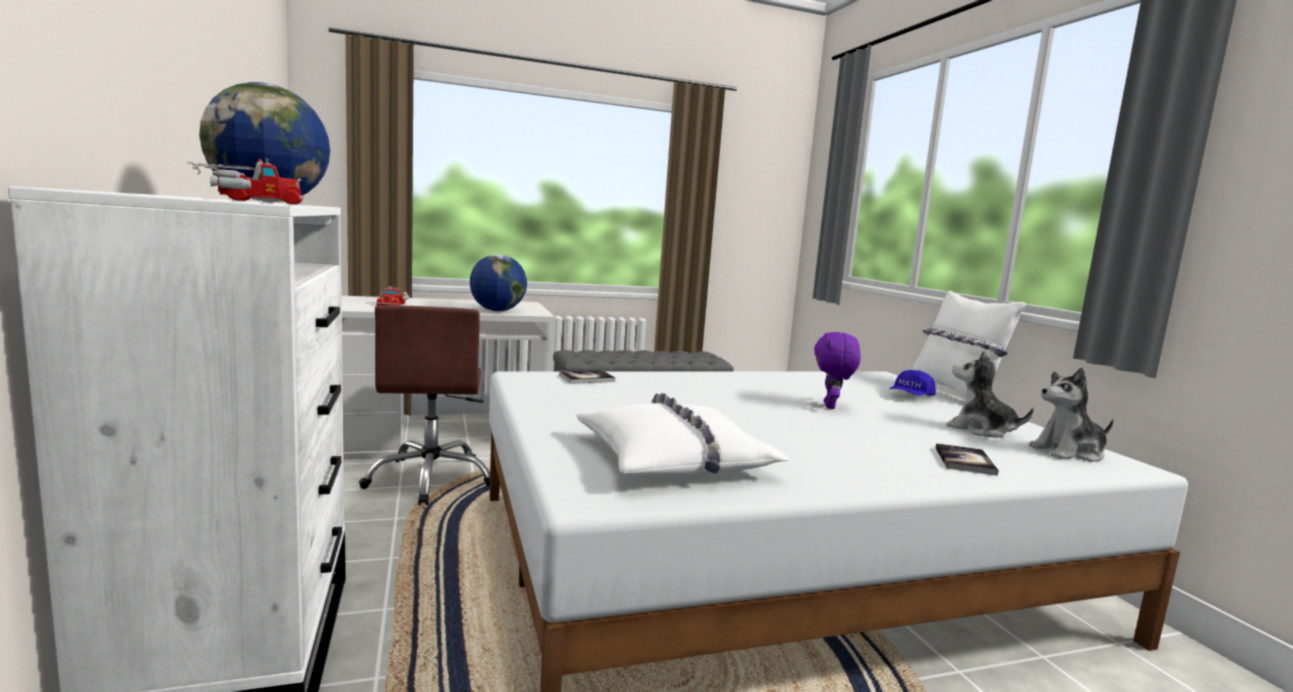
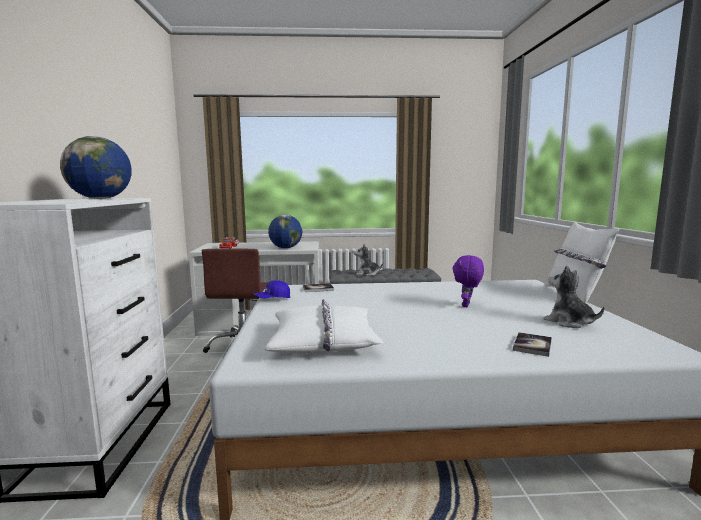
camera: 15 degrees right, 0 degrees up
(248, 201) = (71, 201): toy truck -> none
(910, 396) = (536, 298): blue cap -> blue cap (272, 299)
(1069, 452) = (629, 340): plush toy -> plush toy (367, 274)

